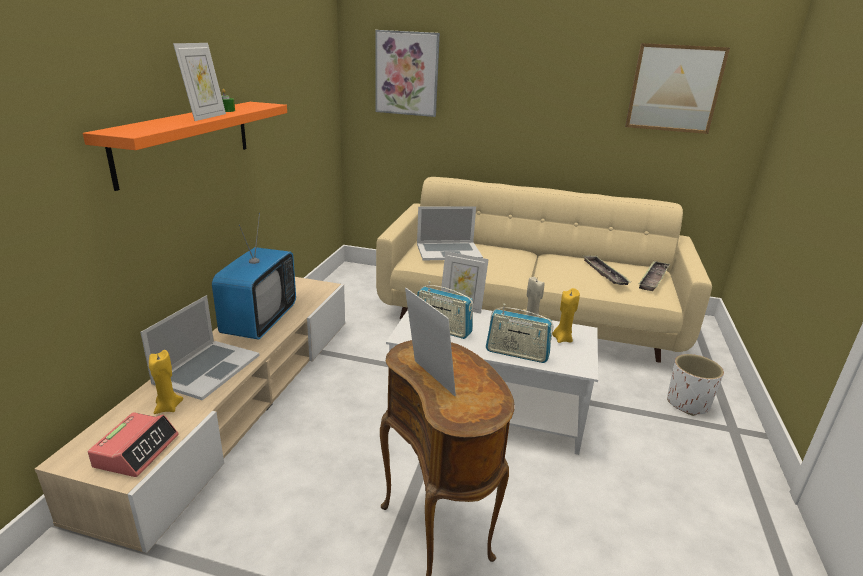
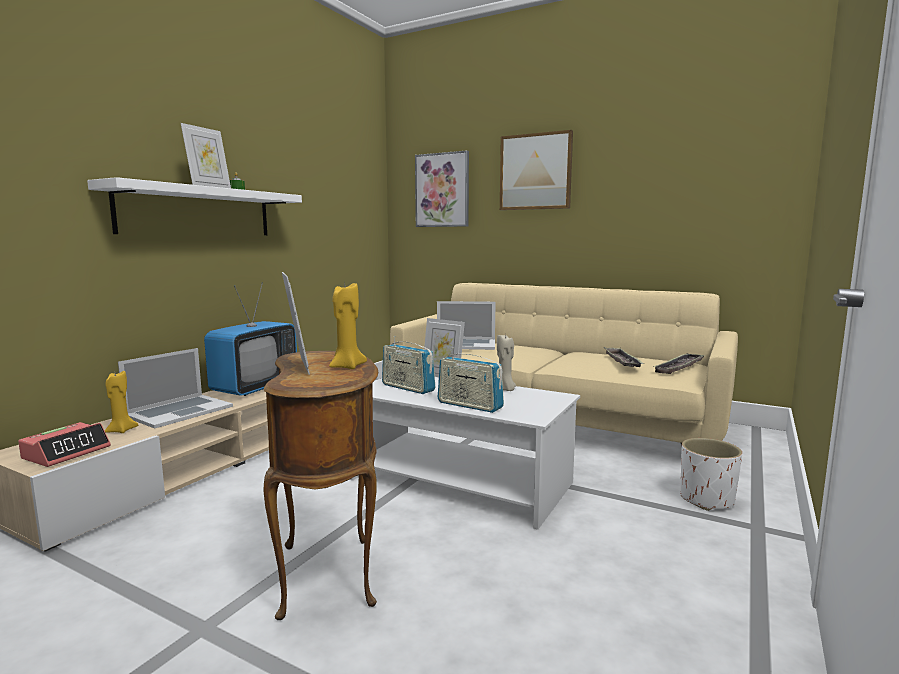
camera: 15 degrees right, 15 degrees down
(186, 140) = (198, 212): orange shelf -> white shelf
(562, 339) = (531, 399): yellow candle -> yellow candle (347, 366)
(674, 88) = (696, 175): picture -> picture (535, 172)

